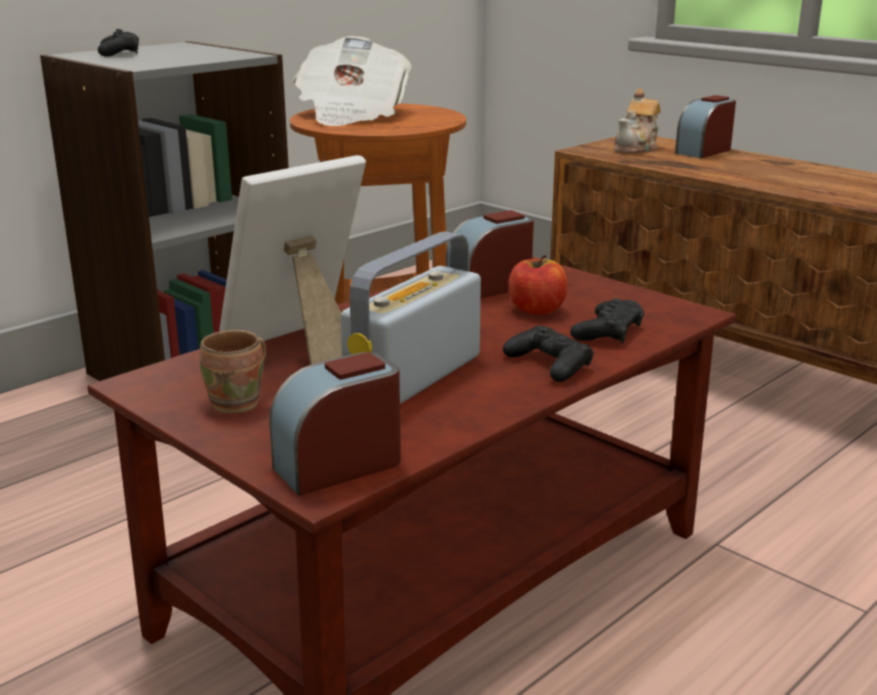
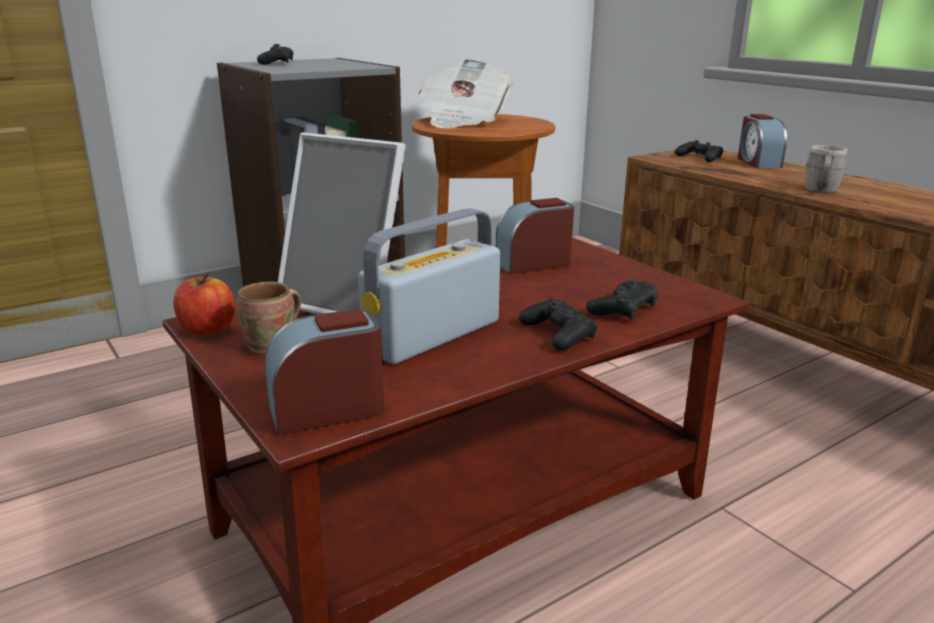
camera: 10 degrees right, 0 degrees up
(300, 348) = (348, 303): picture frame -> picture frame turned 120 degrees counterclockwise
(536, 310) = (566, 285): apple -> apple (207, 329)
(637, 148) = (699, 158): teapot -> black game controller
(703, 151) = (758, 162): alarm clock -> alarm clock turned 60 degrees counterclockwise
(782, 184) = (821, 191): none -> grey mug

